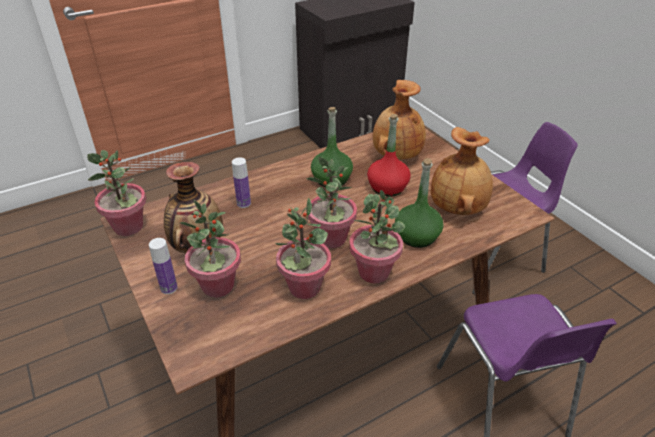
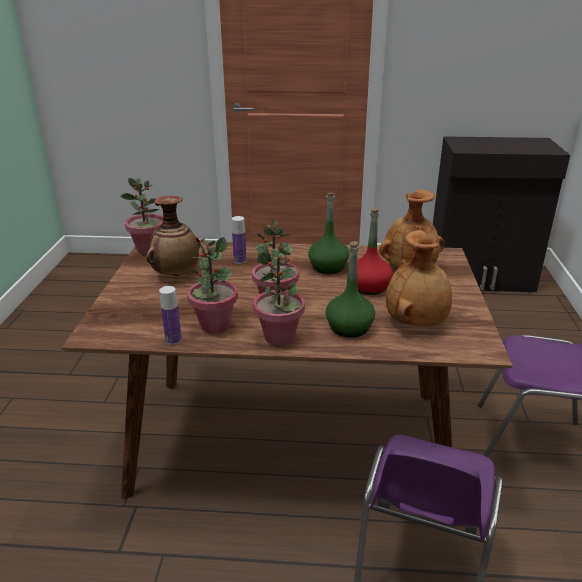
camera: 35 degrees right, 10 degrees down
(169, 288) = (129, 291): bottle -> bottle (173, 340)
(218, 286) = (159, 301): potted plant -> none

